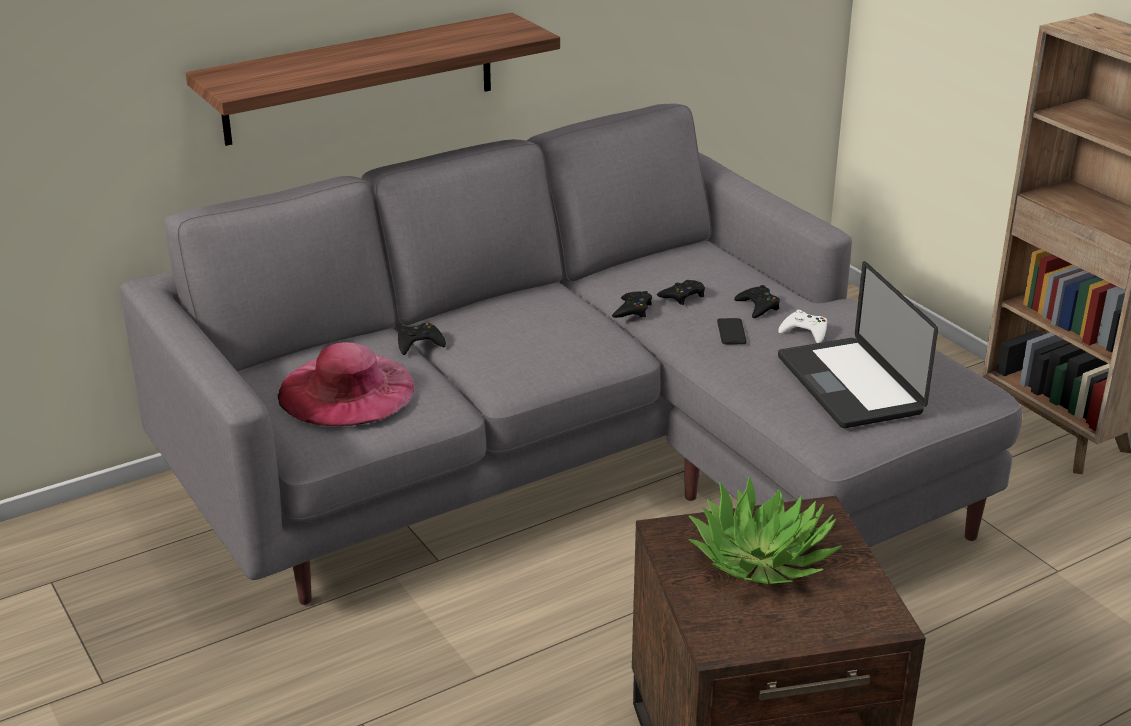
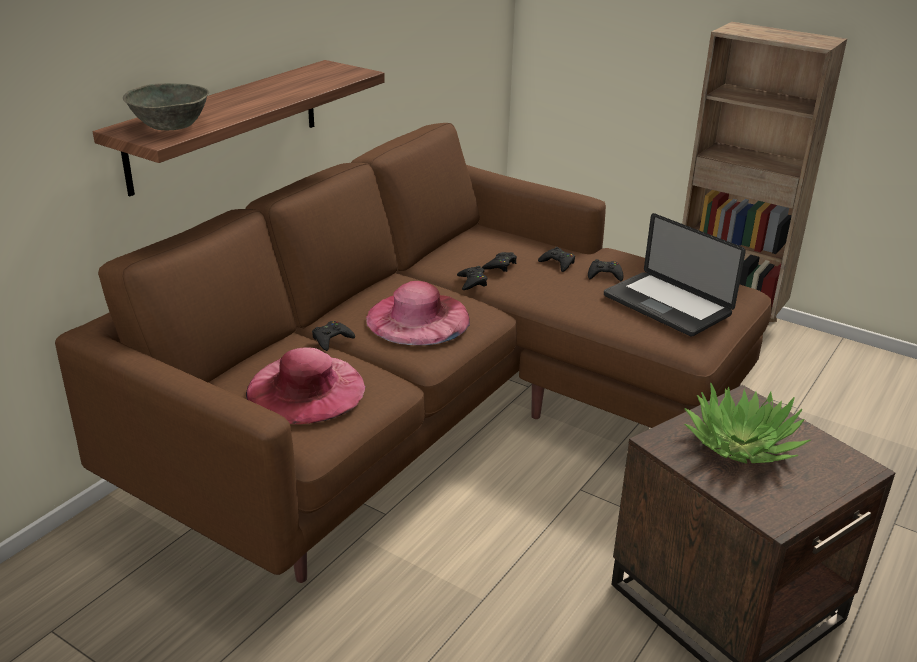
camera: 25 degrees left, 0 degrees up
(263, 76) = (171, 125): none -> grey bowl
(530, 339) = (418, 318): none -> pink hat
(572, 469) = (436, 416): grey sofa -> brown sofa
(731, 332) = (556, 284): phone -> none
(805, 332) = (604, 275): white game controller -> black game controller

